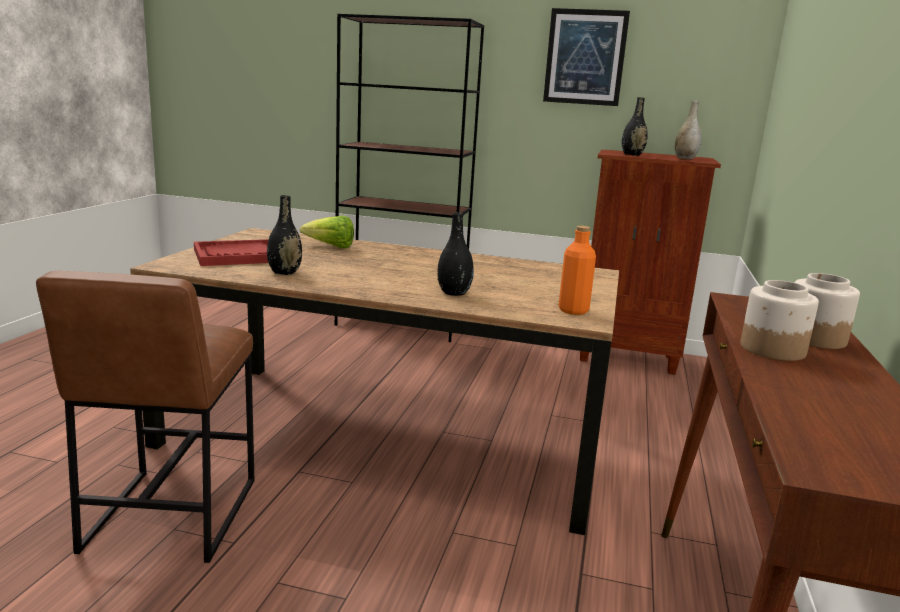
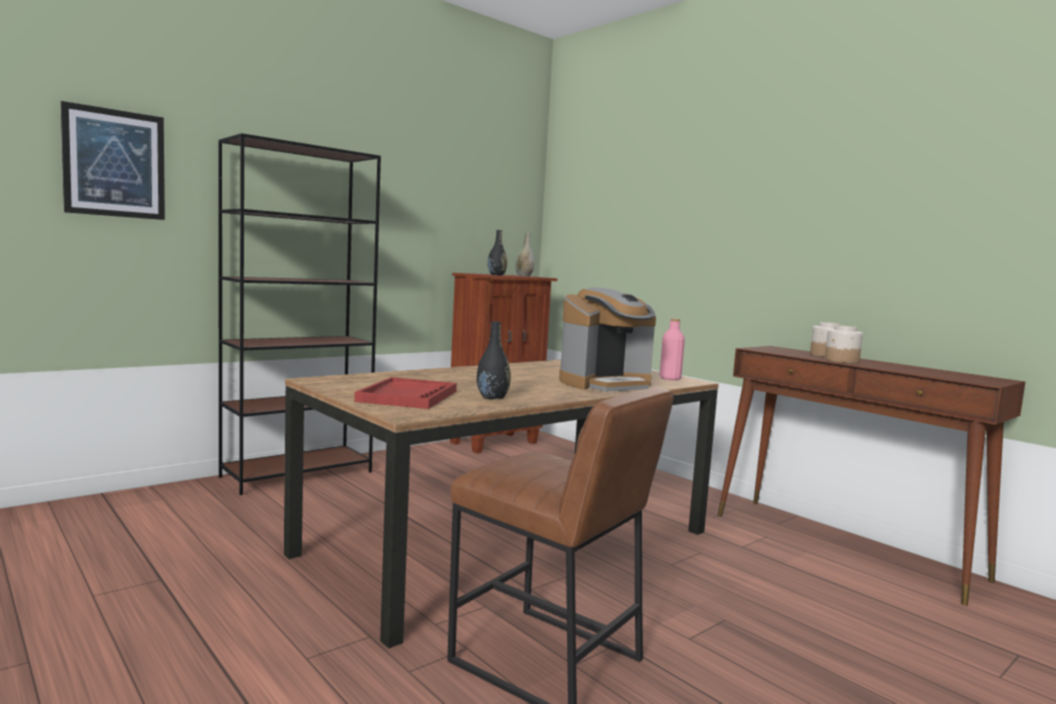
camera: 55 degrees left, 10 degrees down
(331, 247) = (420, 378): lettuce -> none
(454, 293) = (606, 384): black vase -> coffee machine
(573, 310) = (670, 378): orange bottle -> pink bottle
(585, 57) = (431, 196): picture -> picture (114, 163)

